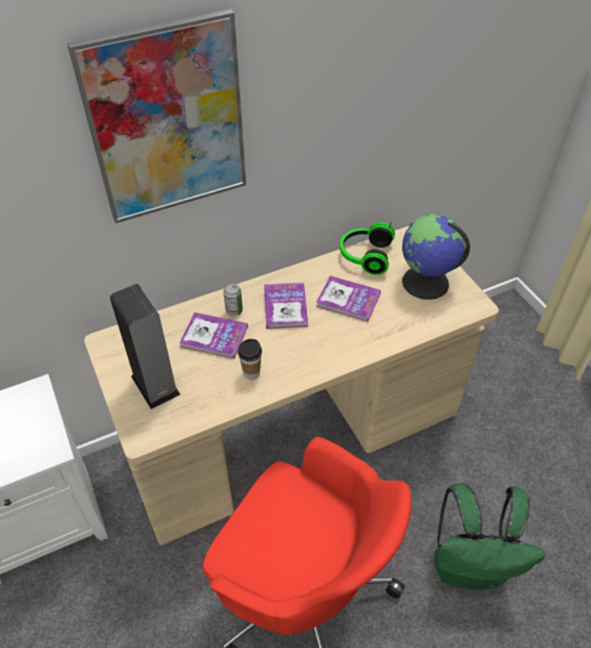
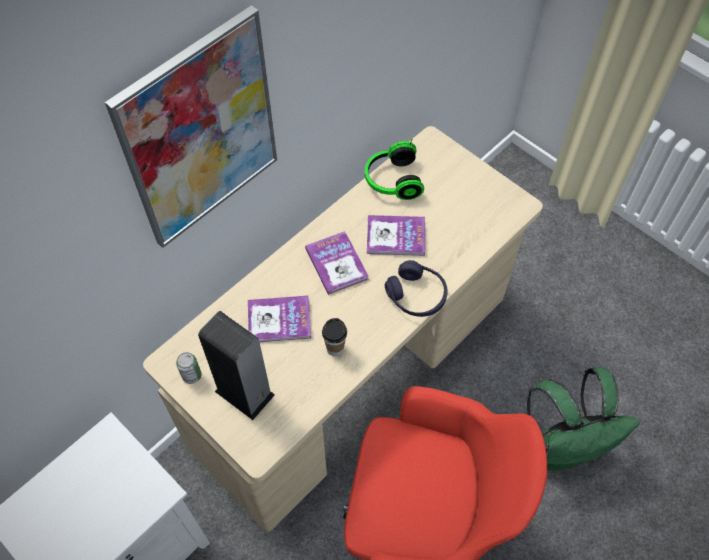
camera: 20 degrees left, 10 degrees up
(234, 311) = (286, 284): can -> can (192, 375)
(345, 351) = (416, 295): none -> purple headphones
(425, 283) = (463, 195): globe -> none

